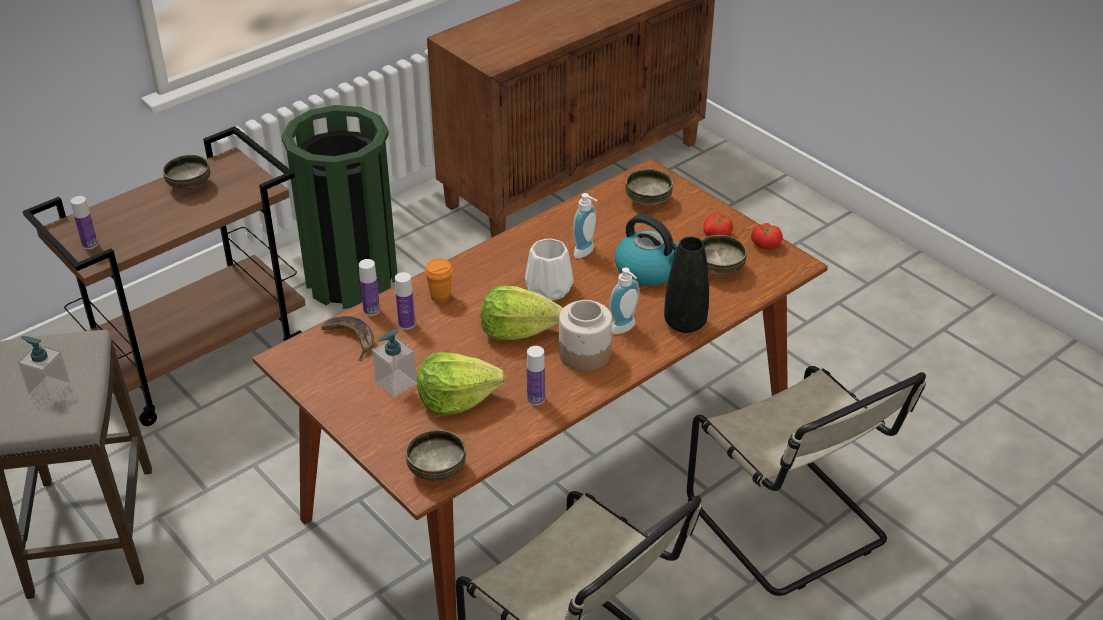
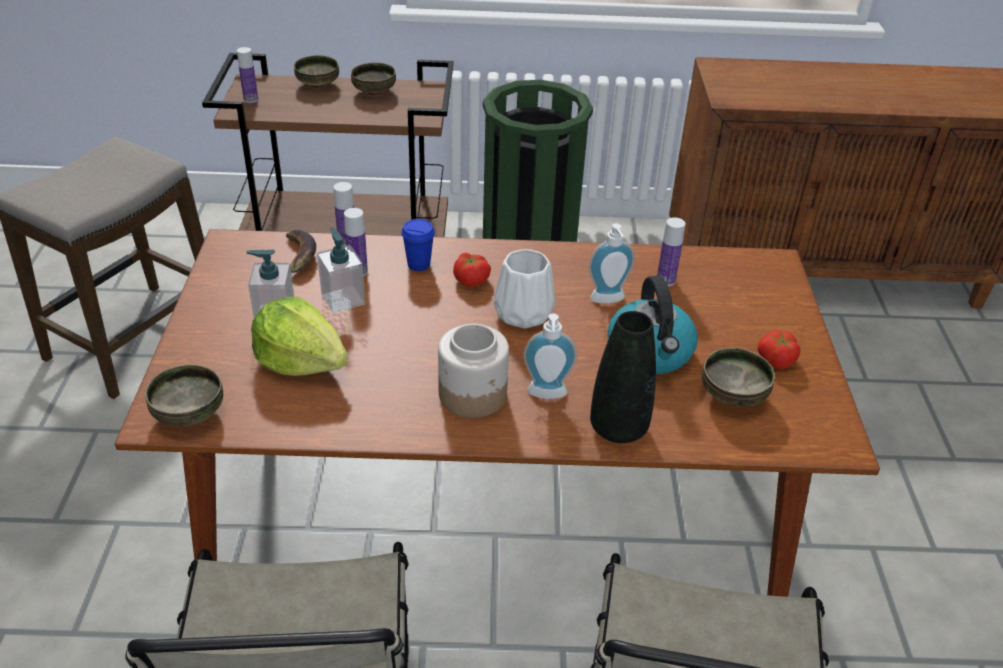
camera: 40 degrees right, 0 degrees up
(49, 388) = (88, 183): soap dispenser -> soap dispenser (343, 299)
(440, 296) = (419, 265): orange cup -> blue cup
(517, 331) = (441, 334): lettuce -> none
(536, 399) = (366, 407): bottle -> bottle (665, 280)
(648, 200) = (739, 286): bowl -> bowl (318, 85)
(765, 244) = (825, 400): tomato -> tomato (471, 280)

